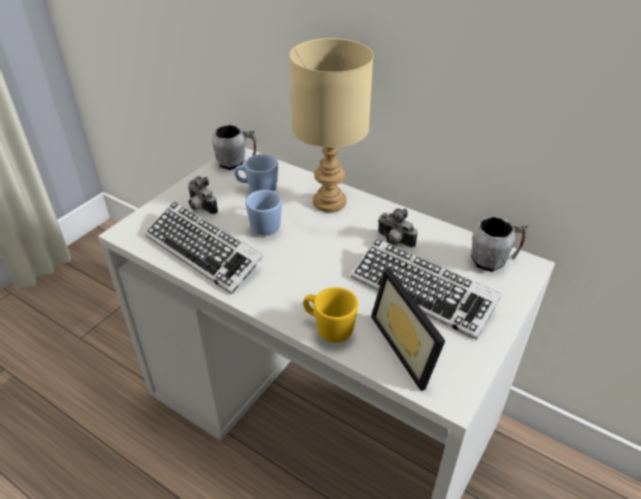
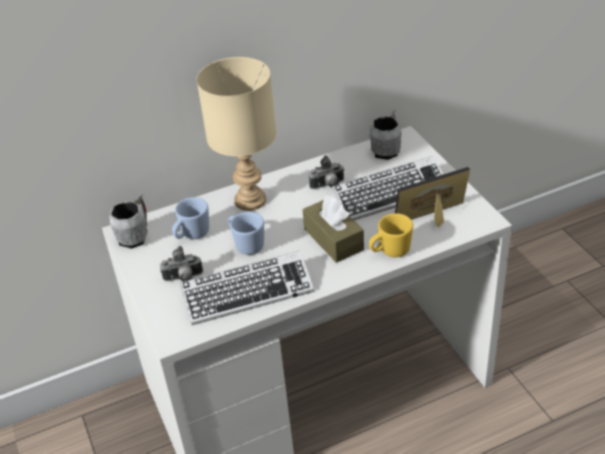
camera: 55 degrees left, 0 degrees up
(316, 277) = (333, 239): none -> brown tissue box
(411, 346) = (434, 220): picture frame -> picture frame turned 150 degrees clockwise

